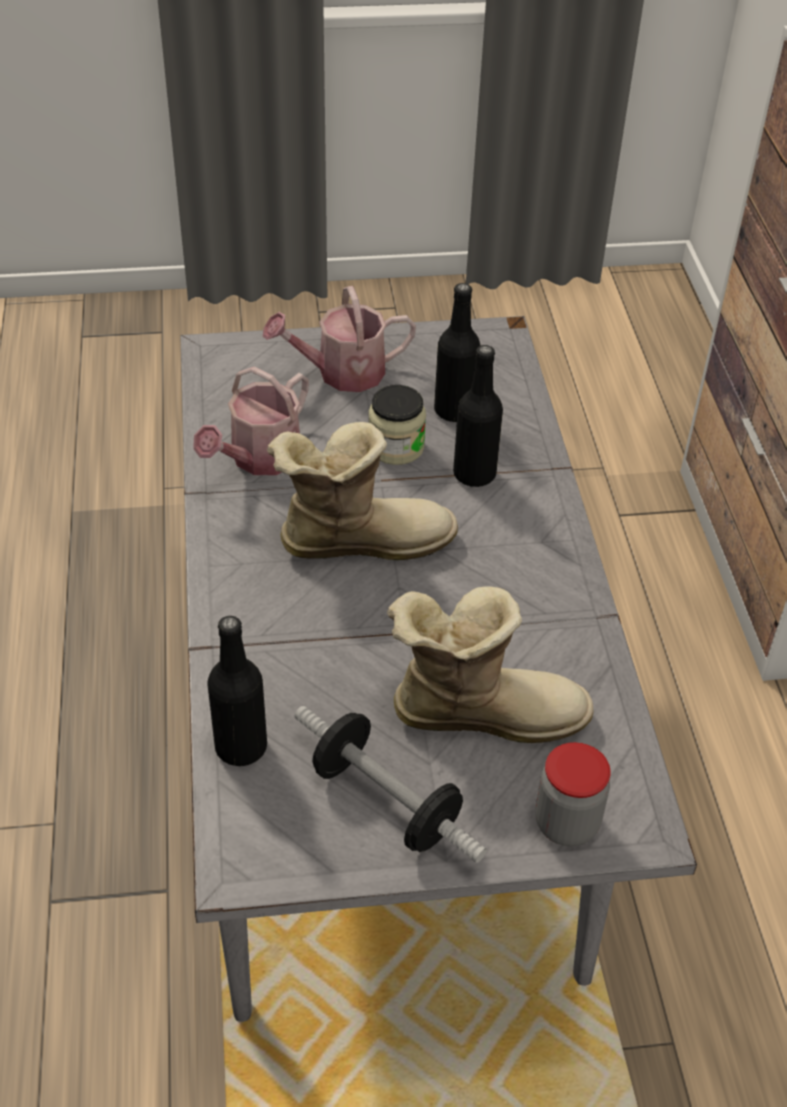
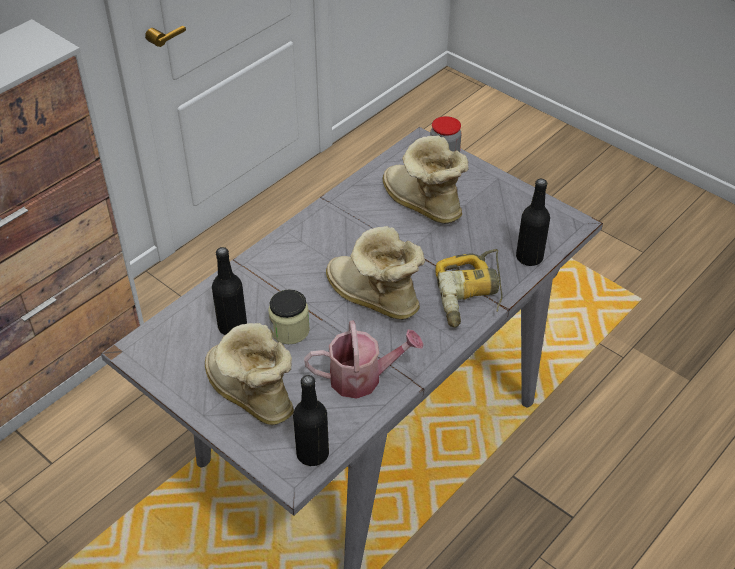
camera: 130 degrees left, 0 degrees up
(255, 630) = (471, 295): none -> power drill
(341, 373) = (249, 396): watering can -> boot
(386, 802) = (497, 205): dumbbell -> none
(474, 474) = (278, 289): black bottle -> black bottle (312, 454)

